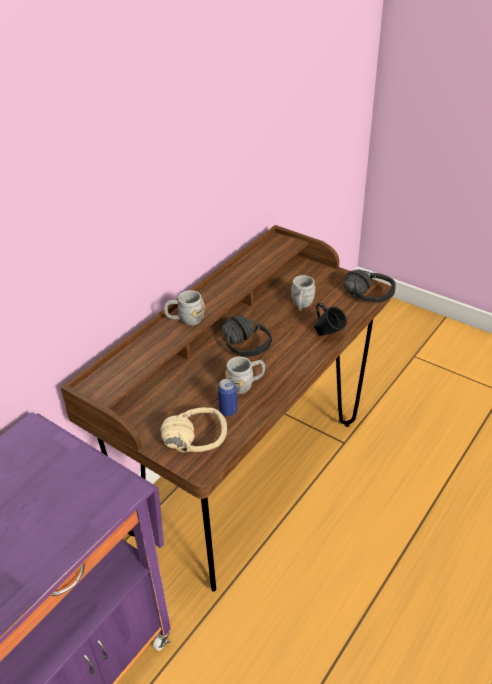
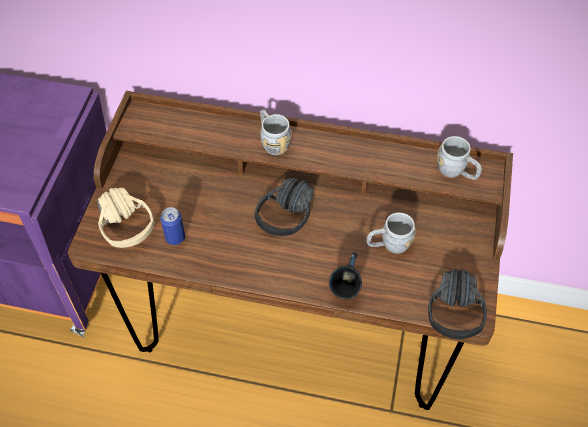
camera: 65 degrees right, 15 degrees up
(246, 385) = (221, 238): grey mug -> grey mug (456, 172)

